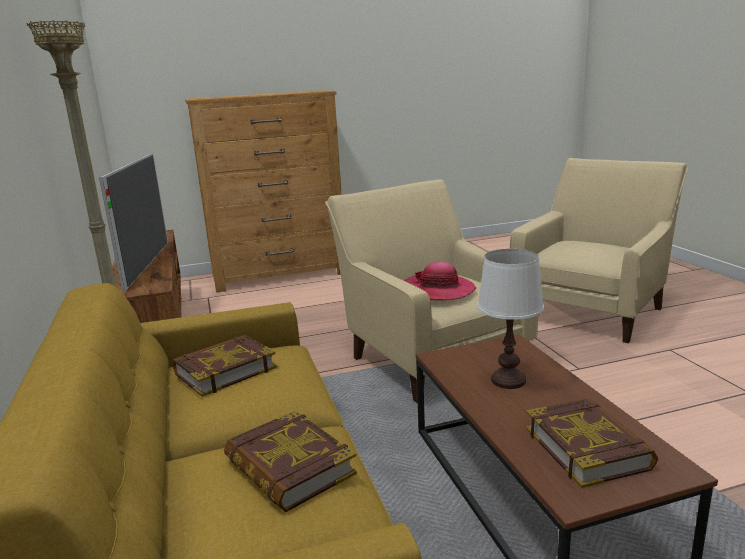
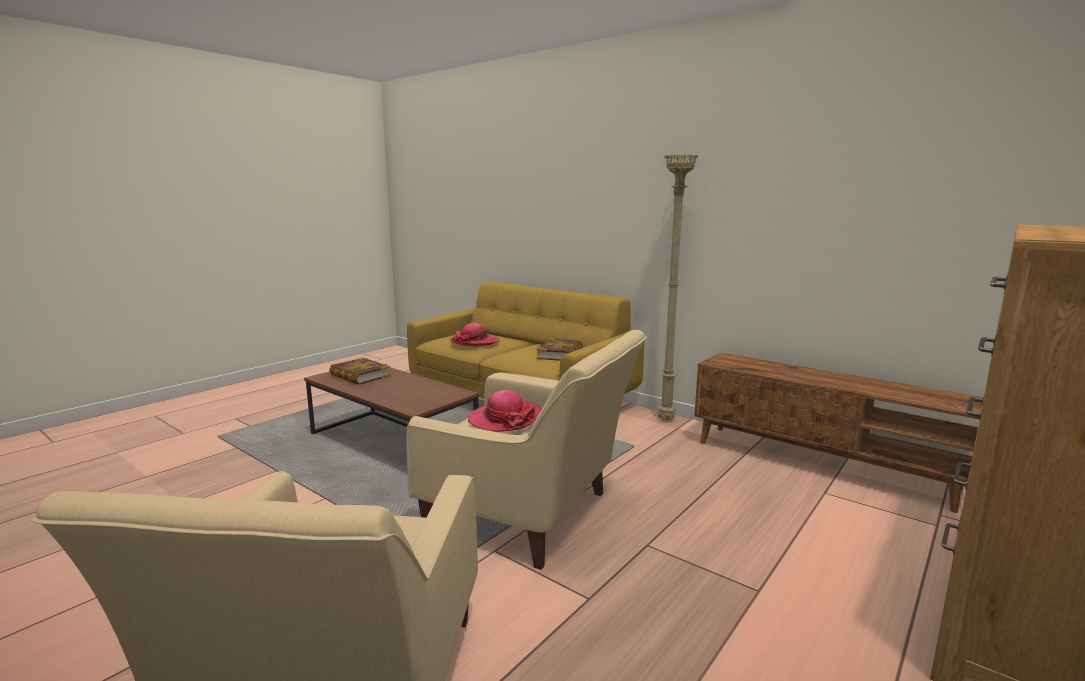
camera: 145 degrees right, 5 degrees down
(148, 264) = (800, 375): television -> none
(289, 468) = (474, 342): book -> hat
(508, 380) = (407, 390): white table lamp -> none

